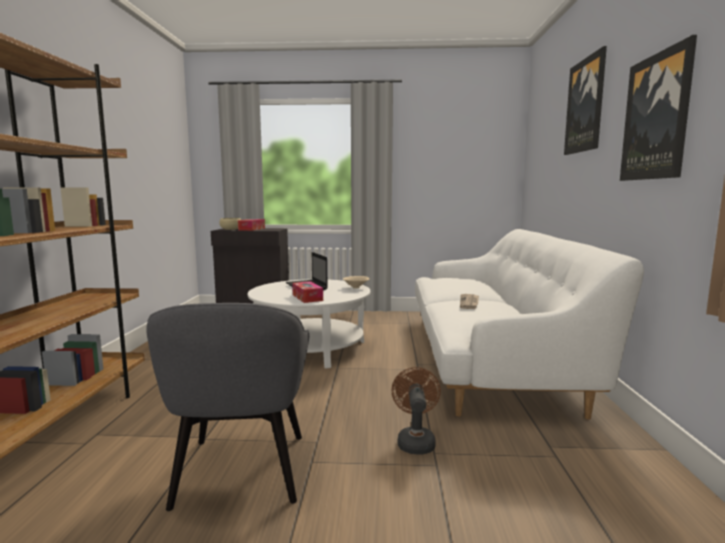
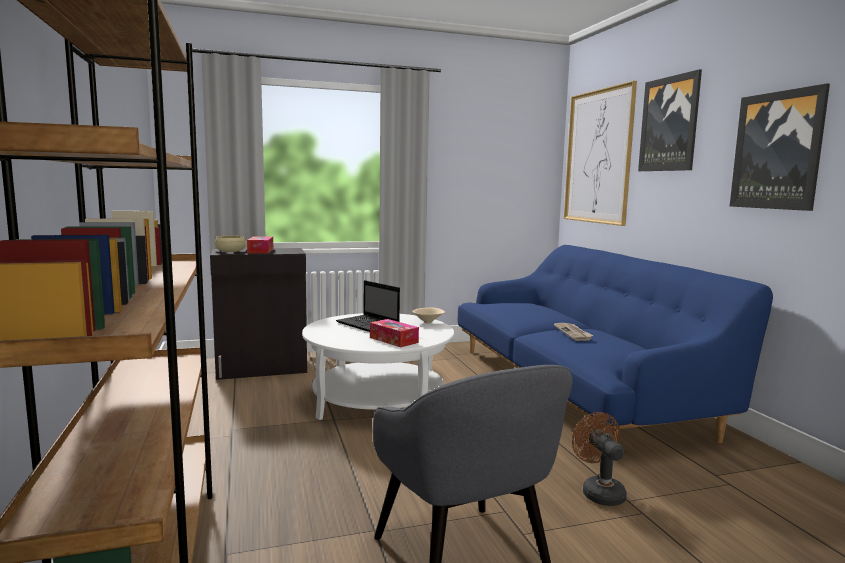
camera: 20 degrees left, 0 degrees up
(489, 355) = (575, 387): white sofa -> blue sofa
(543, 146) = (598, 157): none -> picture

